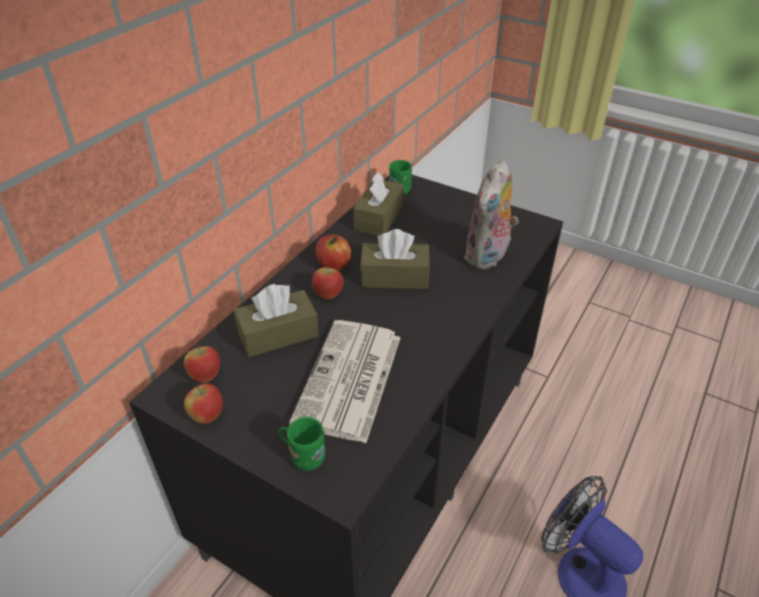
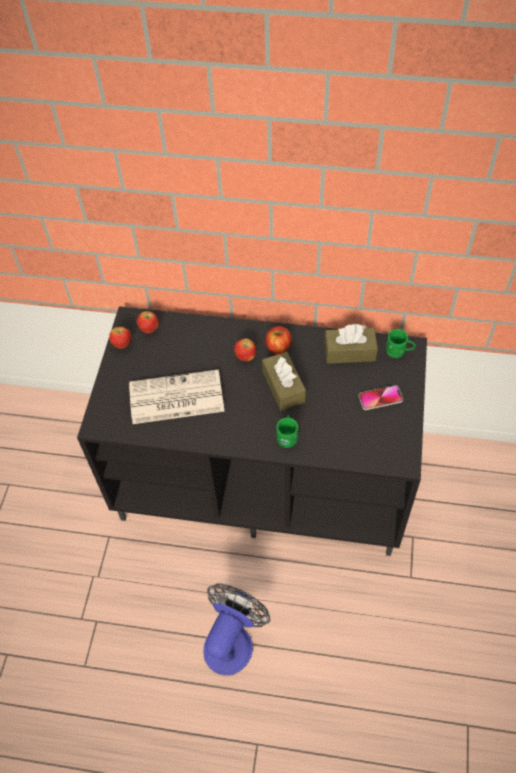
camera: 70 degrees right, 15 degrees up
(278, 334) = (197, 347): brown tissue box -> none
(303, 457) = (112, 399): green mug -> green mug (287, 437)
(452, 216) = (380, 398): none -> phone
(488, 257) = (338, 437): plush toy -> none

